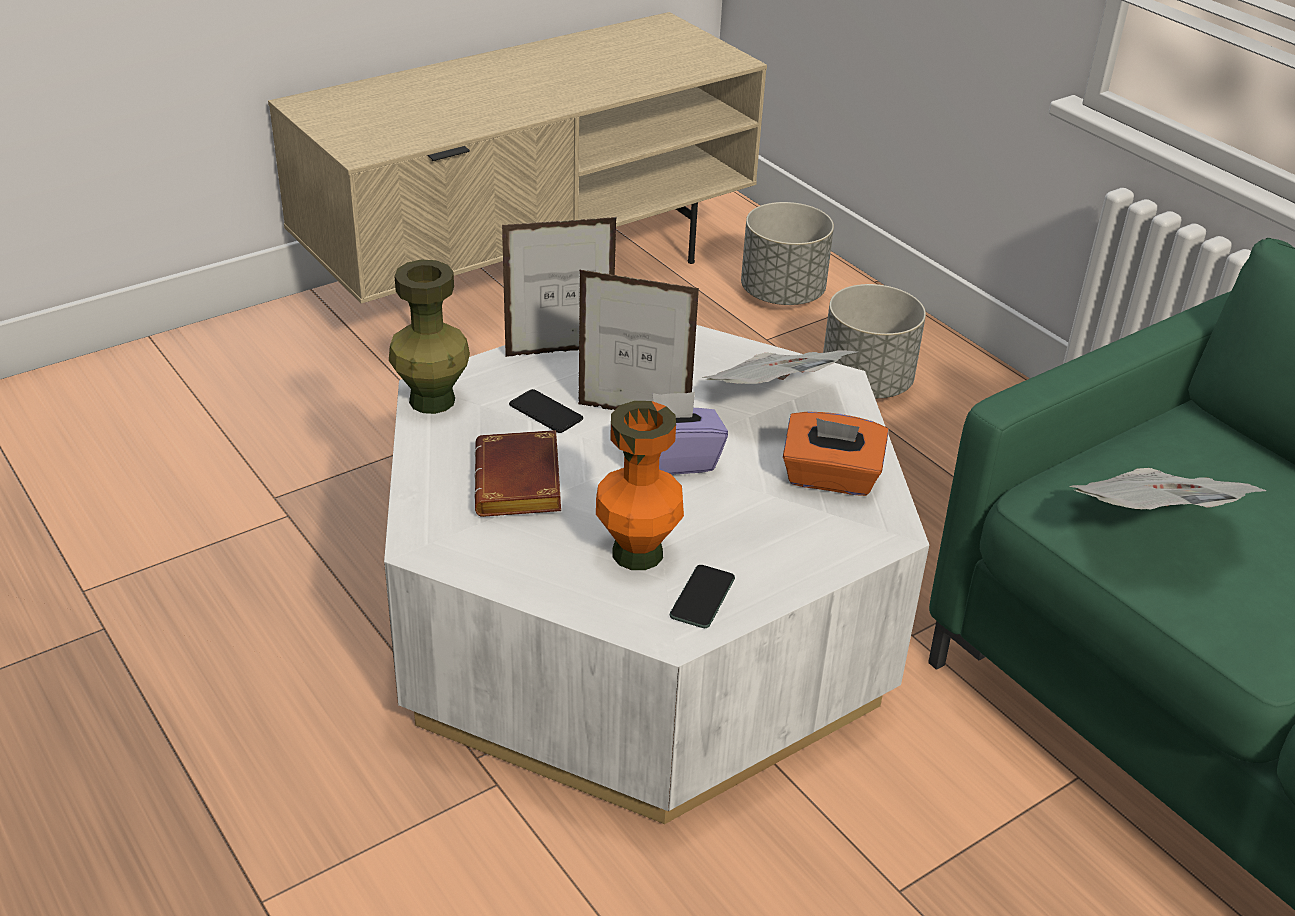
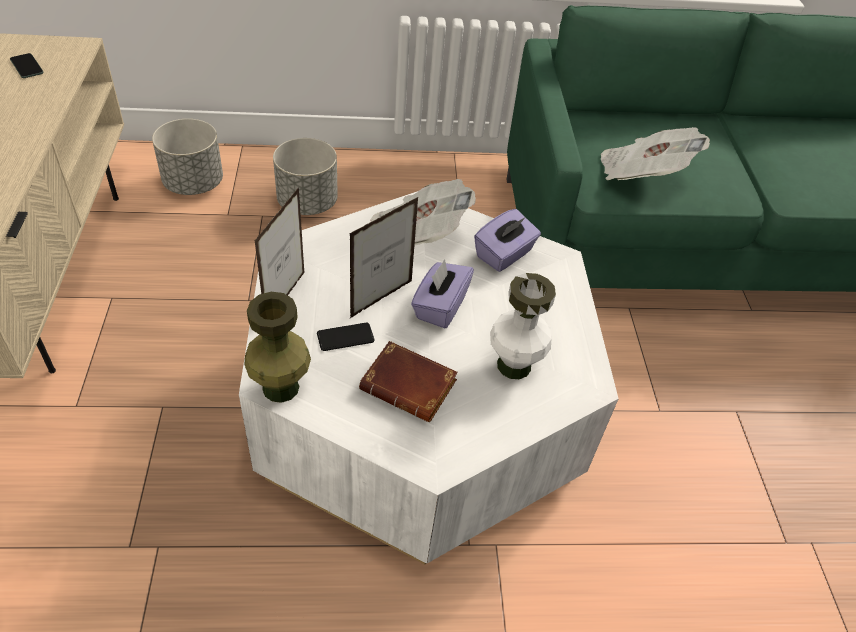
camera: 60 degrees left, 10 degrees up
(636, 553) = (513, 366): orange vase -> white vase
(702, 597) = (569, 358): phone -> phone (27, 66)
(830, 478) = (504, 255): orange tissue box -> purple tissue box

